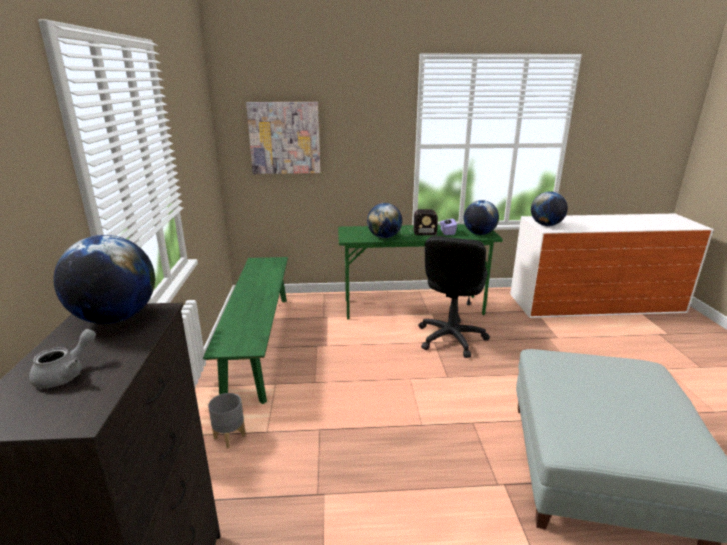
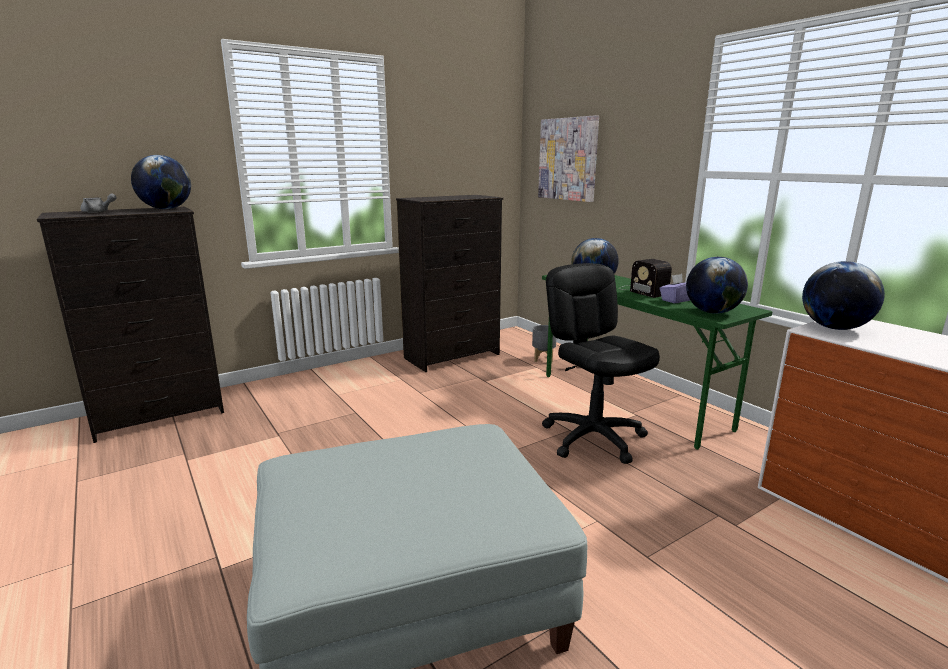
camera: 60 degrees right, 5 degrees down
(230, 437) = (322, 385): grey planter -> grey planter (543, 359)
(259, 343) = (453, 356): green bench -> black dresser
(450, 338) = (593, 438): black office chair -> black office chair turned 75 degrees clockwise

